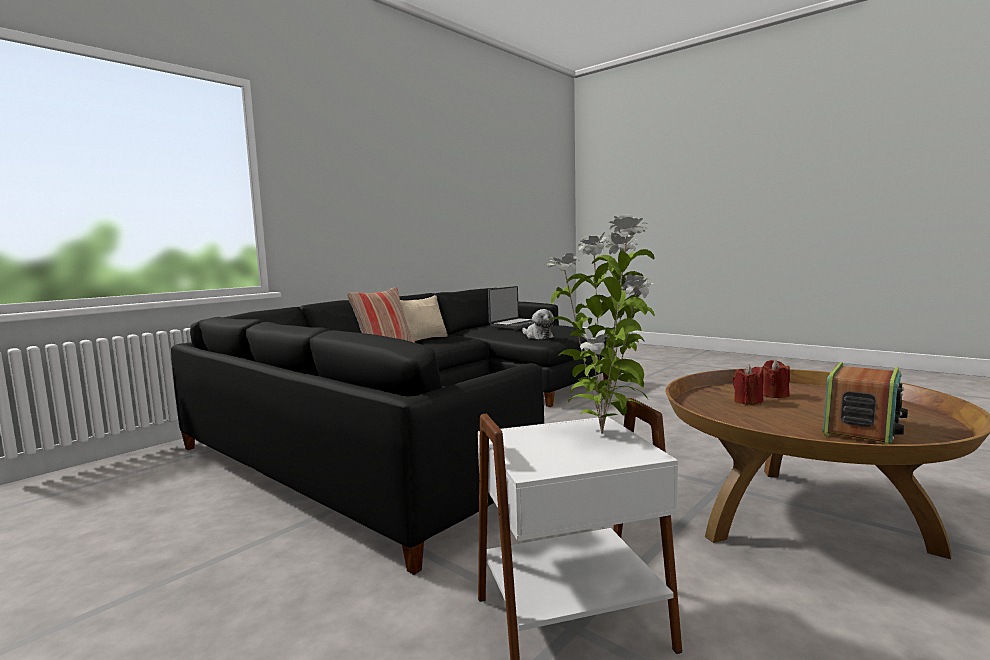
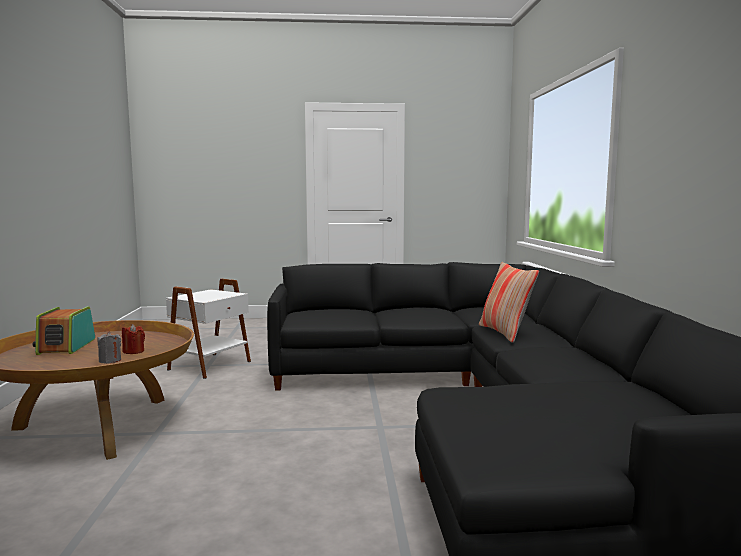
camera: 135 degrees right, 0 degrees up
(423, 339) = (569, 352): beige pillow -> none
(516, 325) = (603, 409): laptop -> none
(537, 336) = (484, 397): plush toy -> none
(604, 432) = (198, 298): potted plant -> none
(774, 395) = (110, 361): red candle -> grey candle

